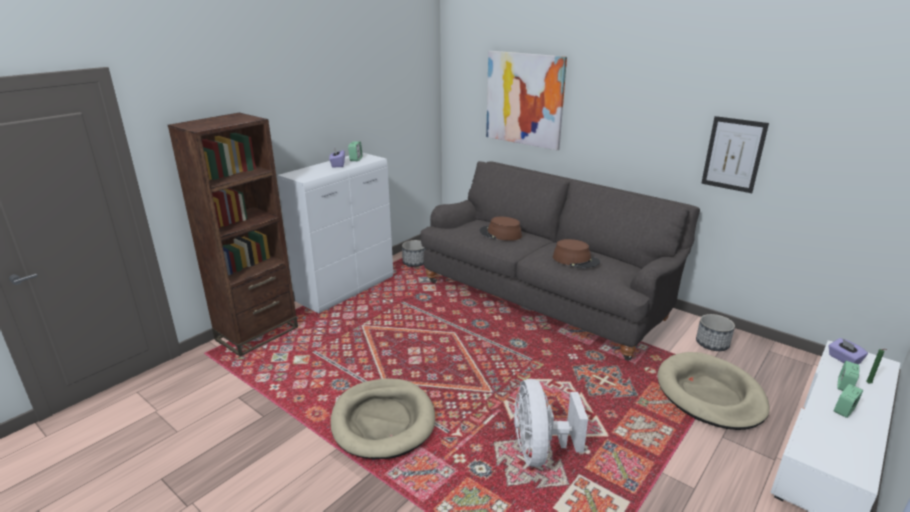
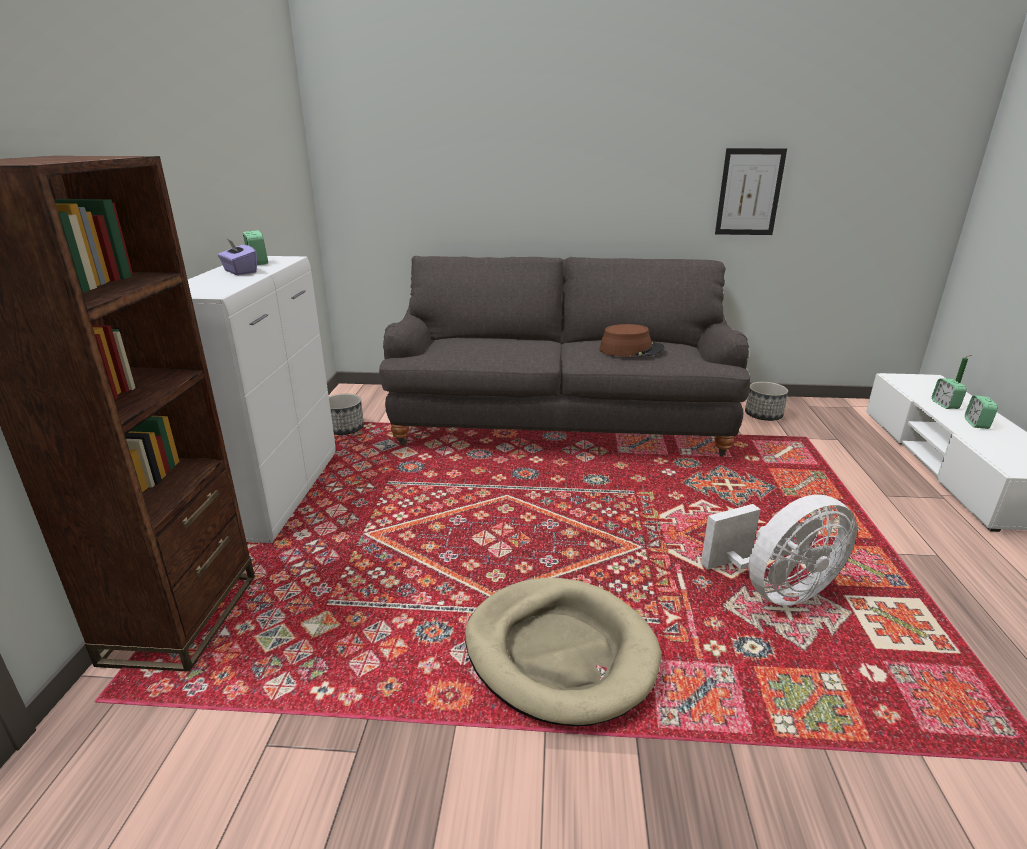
camera: 35 degrees left, 0 degrees up
(500, 234) = (504, 344): brown hat -> none
(524, 99) = (462, 158): picture -> none
(540, 450) = (776, 590): white fan -> white fan turned 75 degrees counterclockwise
(710, 394) = (824, 461): beige dog bed -> none
(843, 359) = (910, 384): purple tissue box -> none

